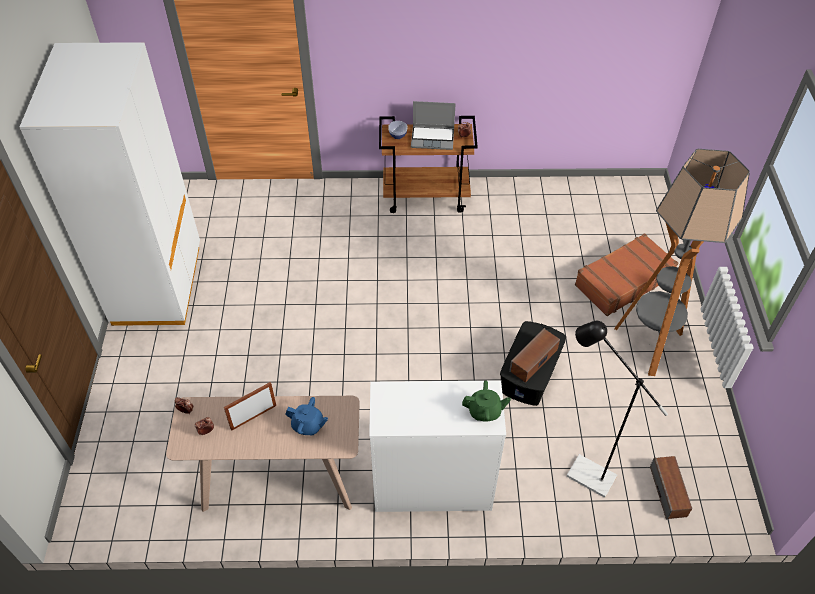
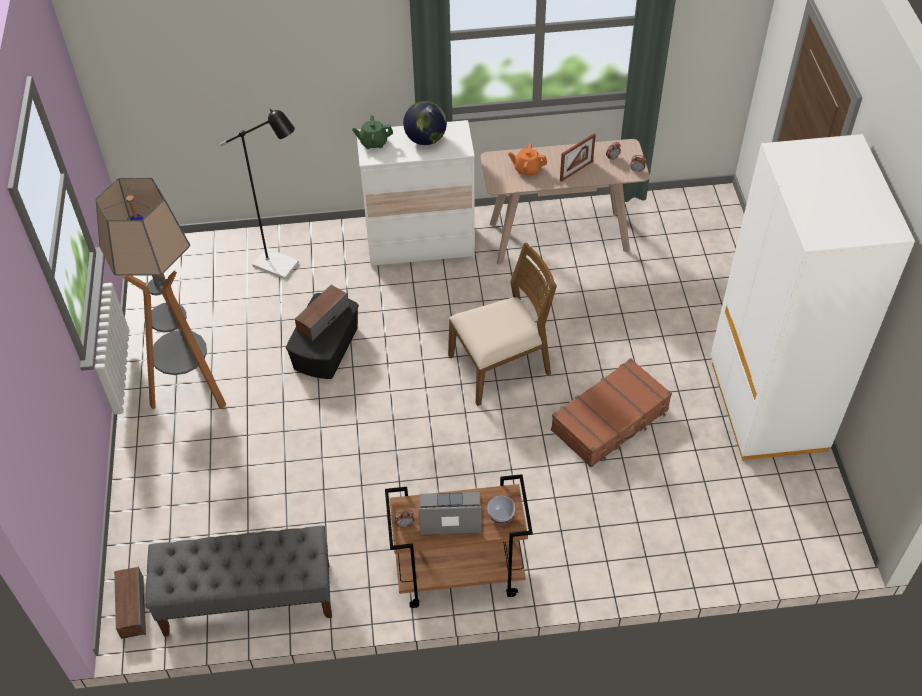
camera: 175 degrees right, 0 degrees up
(308, 425) = (527, 169): blue teapot -> orange teapot
(370, 340) = (501, 366): none -> brown chair
(423, 410) = (426, 139): none -> globe
(571, 194) = (247, 599): none -> grey bench
(622, 281) = (202, 465): brown suitcase -> brown suitcase (611, 420)
(668, 491) = (208, 259): speaker -> speaker (132, 607)

